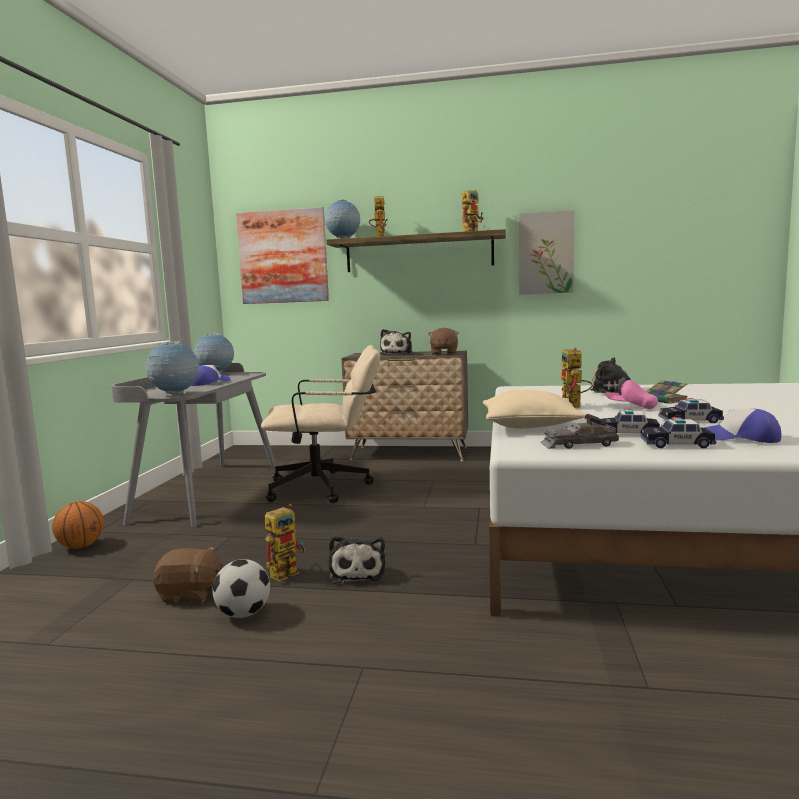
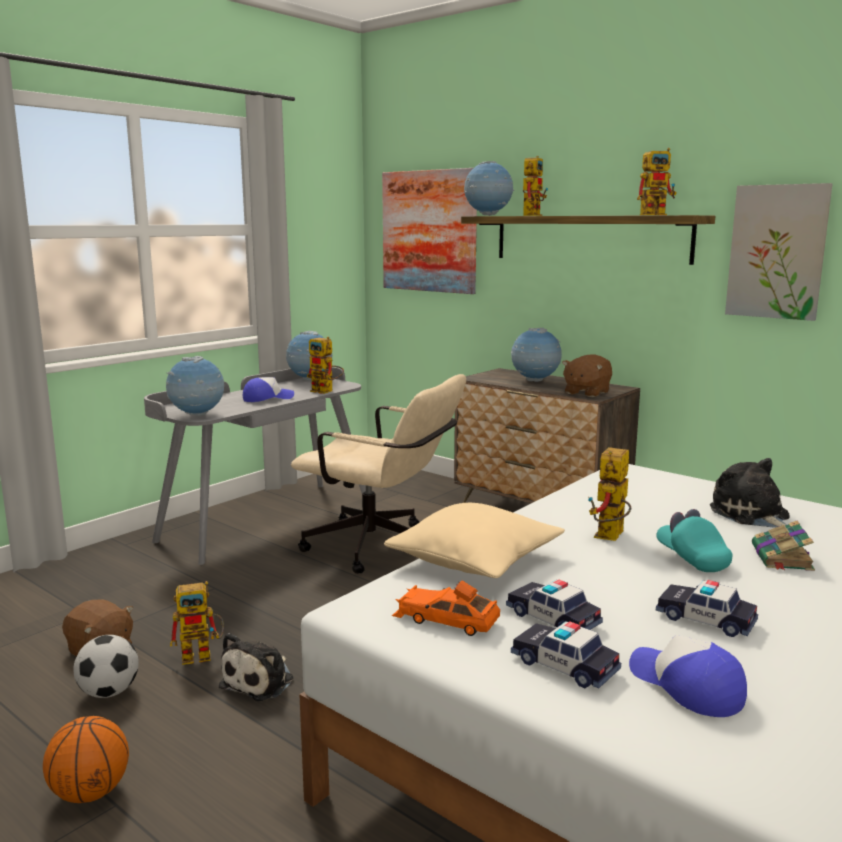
camera: 30 degrees right, 5 degrees up
(81, 546) = (94, 559): basketball -> basketball (91, 792)
(247, 376) = (326, 391): none -> toy robot
(398, 354) = (535, 381): plush toy -> globe
(578, 444) = (445, 619): grey toy car -> orange toy car
(630, 407) = (692, 559): pink cap -> turquoise cap

